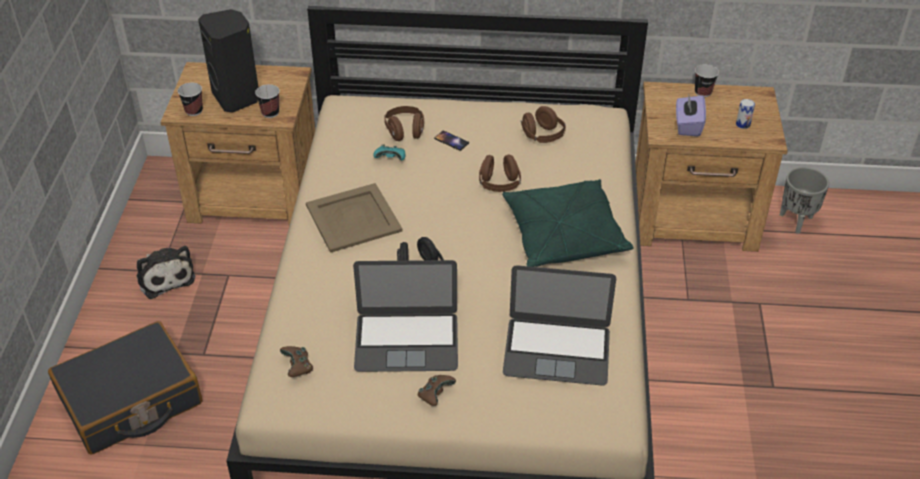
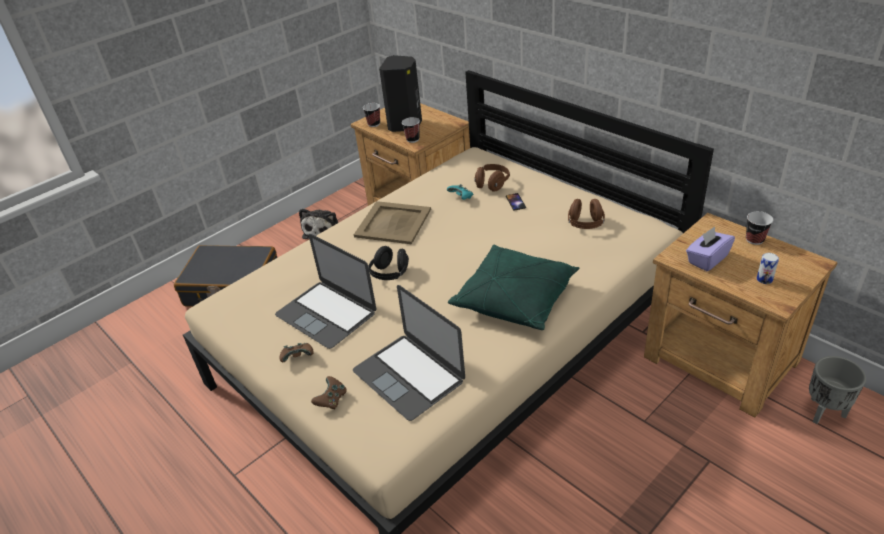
camera: 45 degrees right, 5 degrees down
(298, 368) = (250, 295): brown game controller -> brown game controller (331, 400)
(499, 185) = (511, 243): brown headphones -> none

